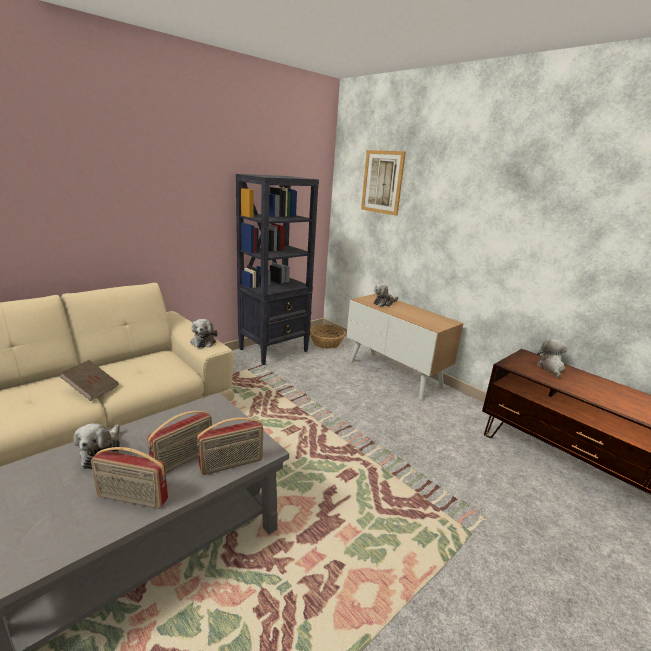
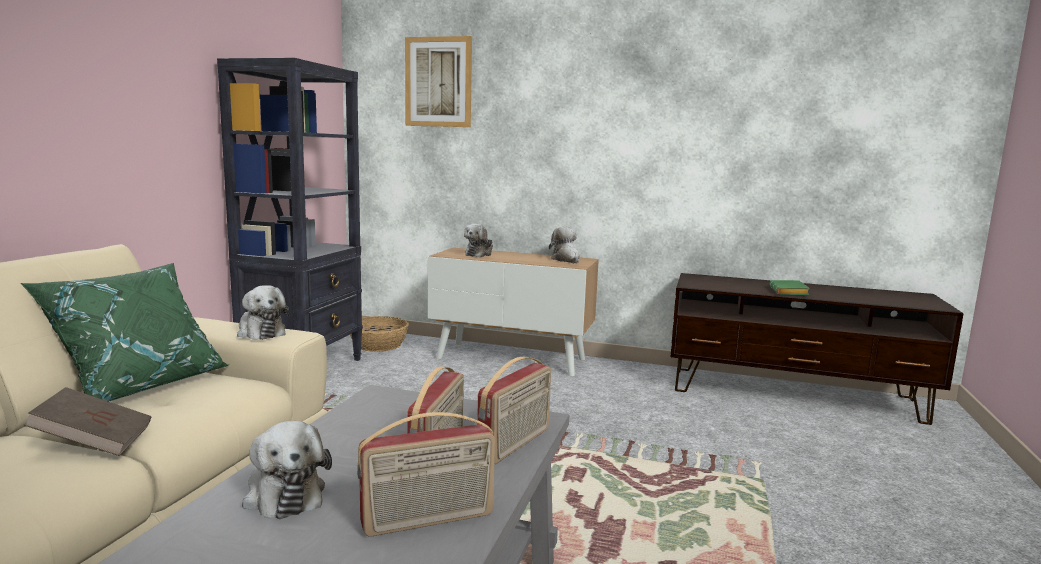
camera: 30 degrees left, 10 degrees down
(142, 358) = (139, 385): none -> green pillow
(550, 368) = (730, 282): plush toy -> plush toy (566, 260)
(591, 393) = (790, 292): none -> green book

